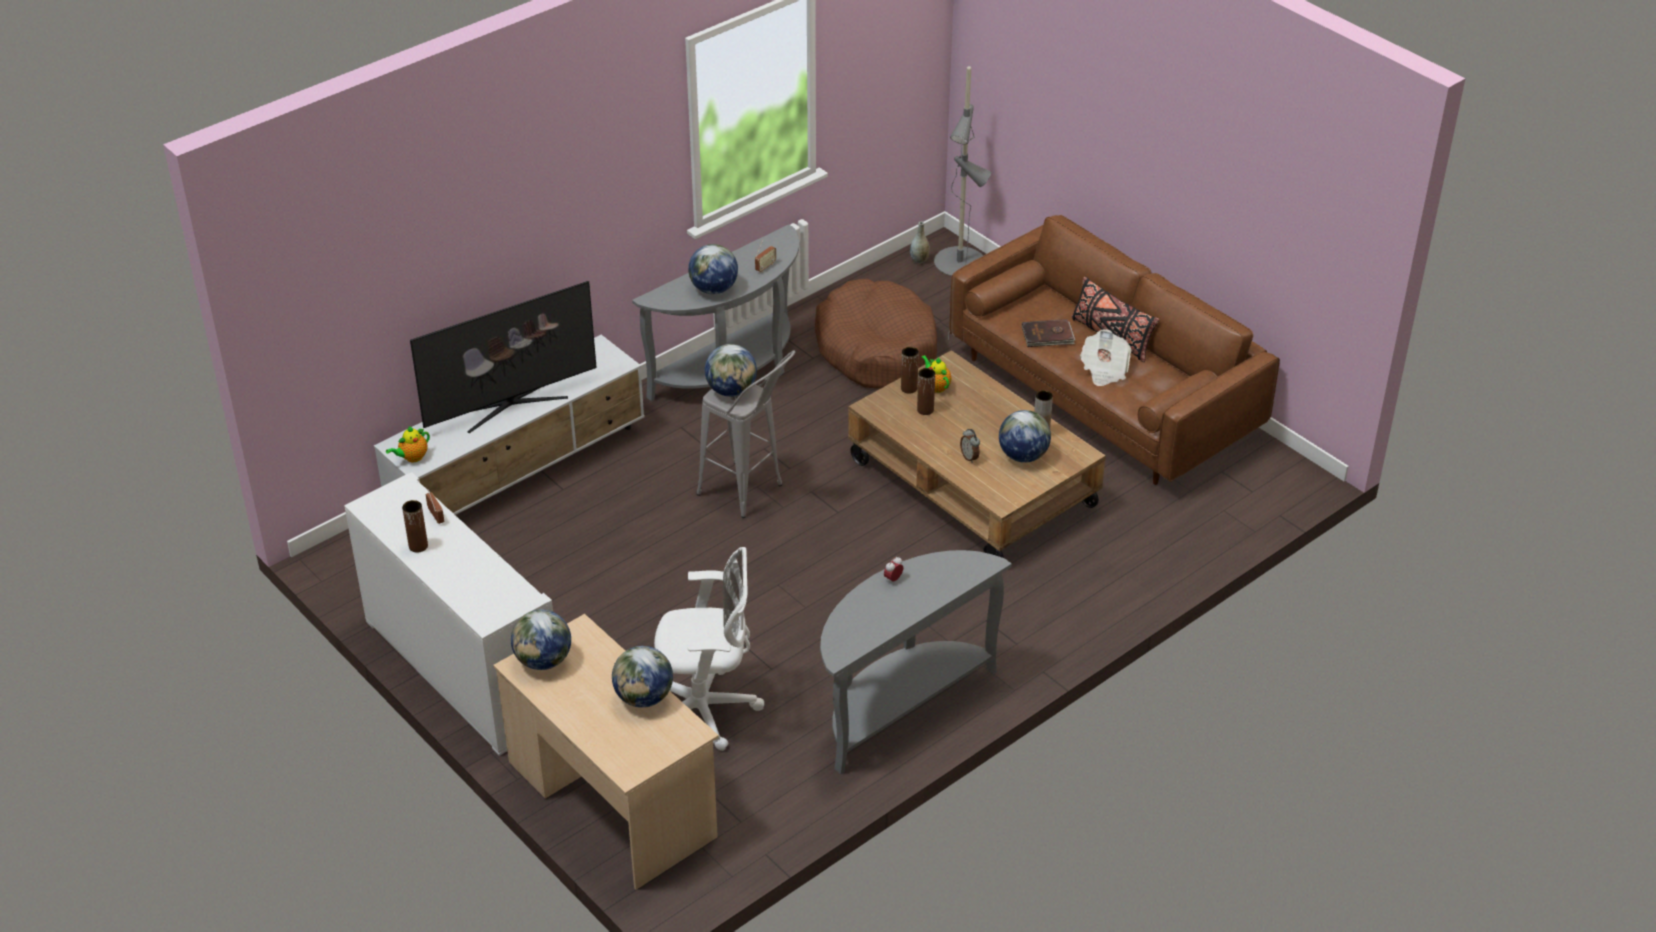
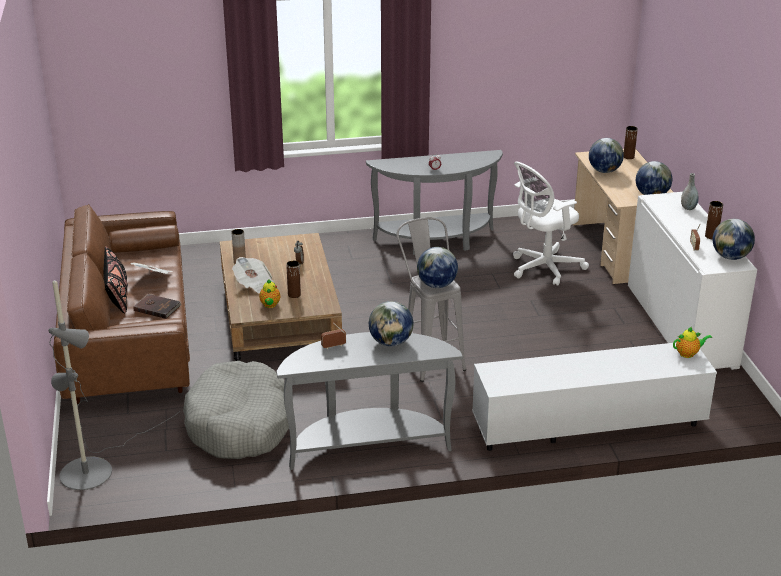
camera: 150 degrees left, 10 degrees down
(510, 405) = (595, 366): television -> none
(706, 709) = (543, 268): white office chair -> white office chair turned 60 degrees counterclockwise
(876, 349) = (239, 424): brown dog bed -> grey dog bed
(909, 388) = (289, 310): brown vase -> brown vase (628, 157)
(919, 260) = (114, 488): grey vase -> grey vase (688, 208)
(985, 406) = (254, 285): none -> newspaper
(1023, 456) = (267, 254): globe -> globe (730, 257)

